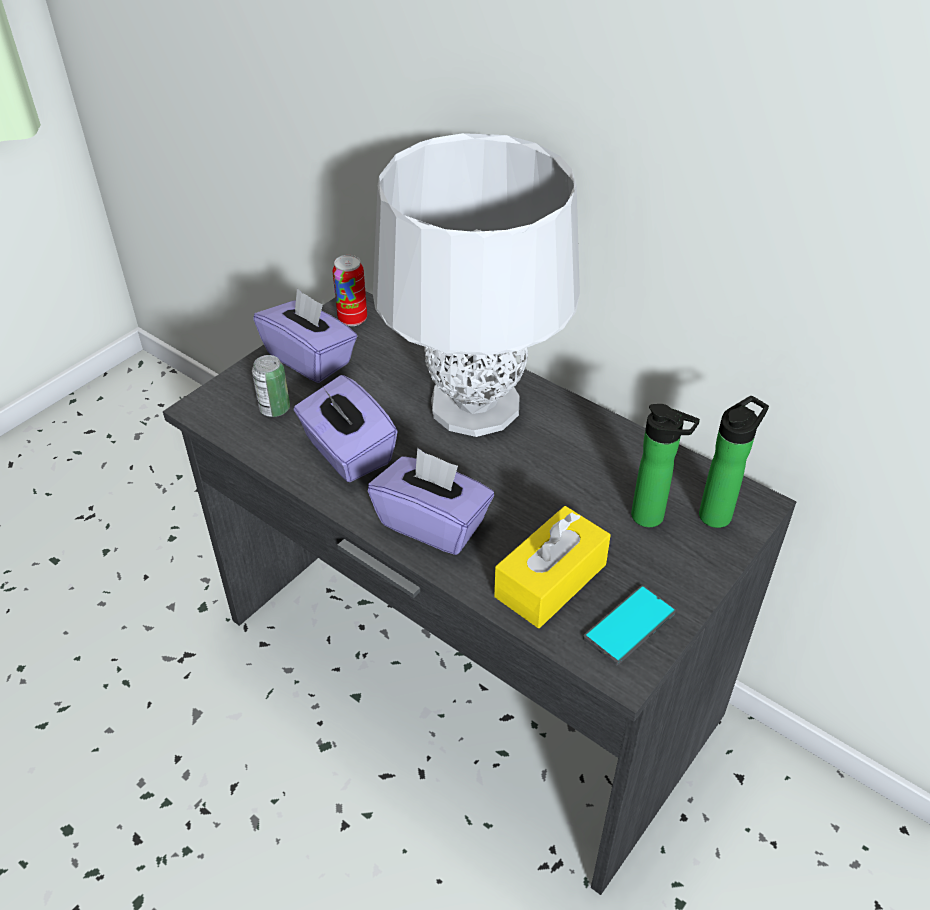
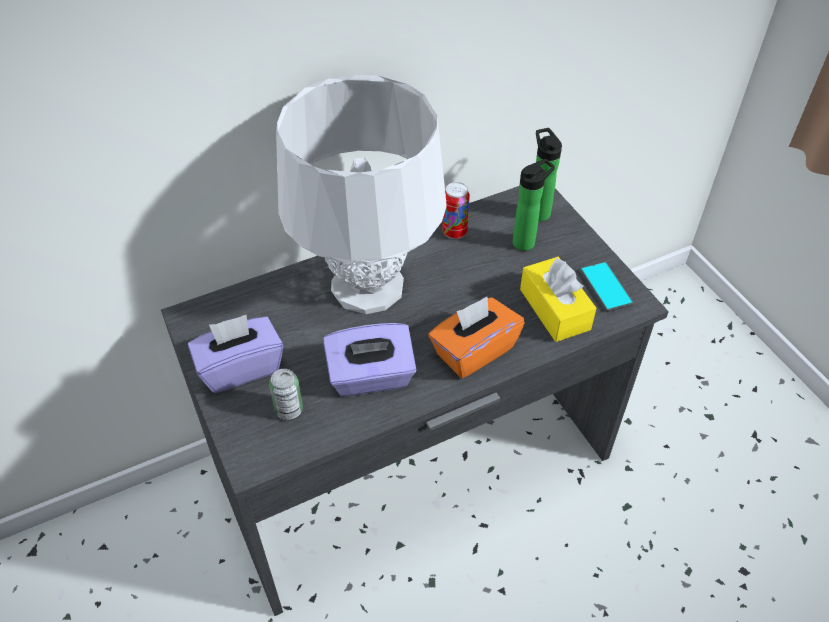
camera: 65 degrees left, 5 degrees up
(352, 319) = (209, 324): can -> can (454, 232)
(433, 523) = (473, 351): purple tissue box -> orange tissue box

